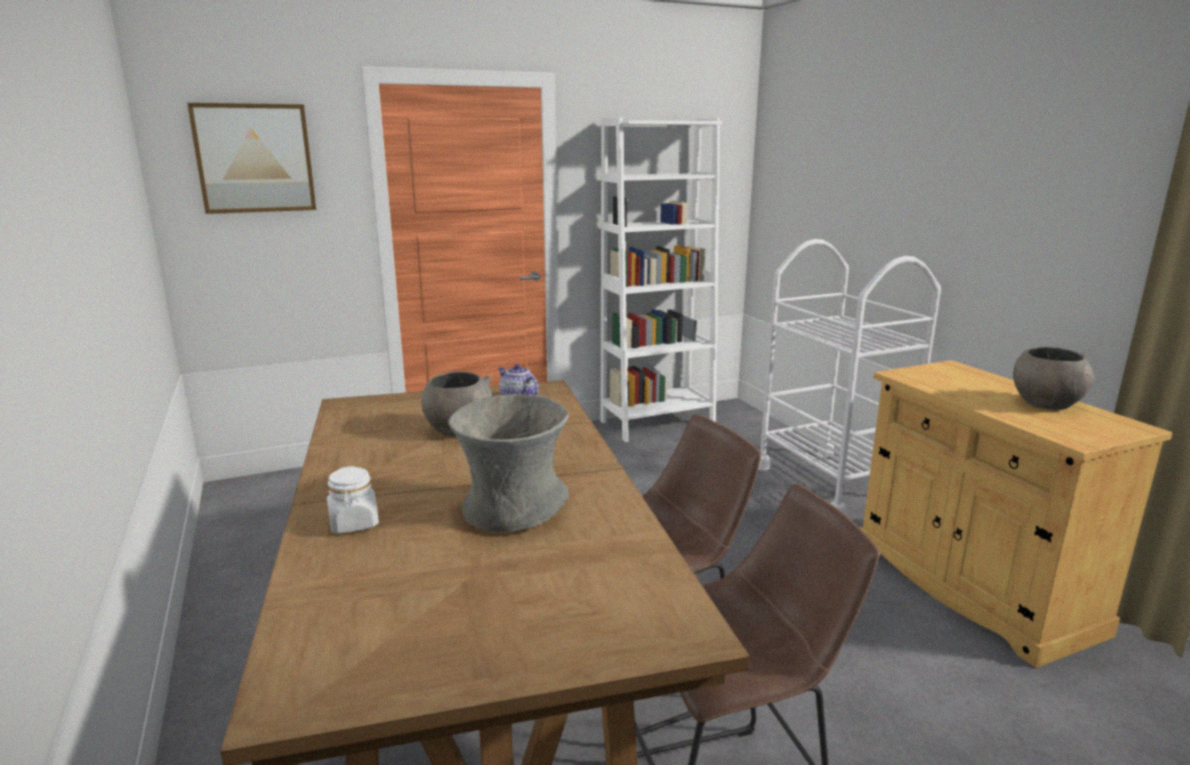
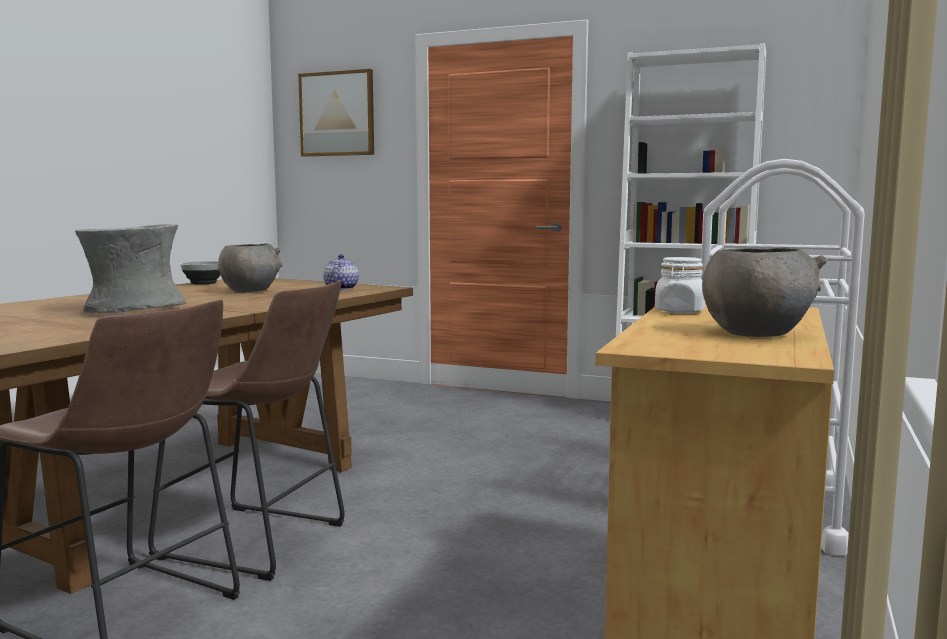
camera: 45 degrees right, 10 degrees down
(337, 429) = (204, 283): none -> bowl
(354, 523) = (64, 302): white jar -> white jar (680, 311)

